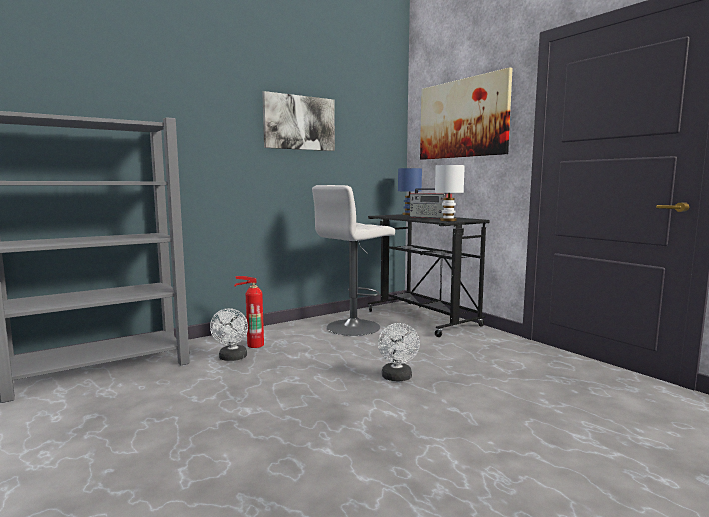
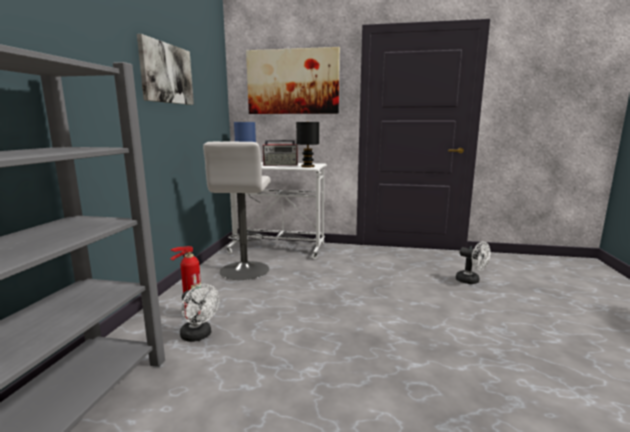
camera: 45 degrees left, 5 degrees up
(397, 378) = (350, 297): white fan -> white fan (471, 281)
(423, 318) = (278, 248): black desk -> white desk
(448, 220) = (308, 166): white table lamp -> black table lamp

